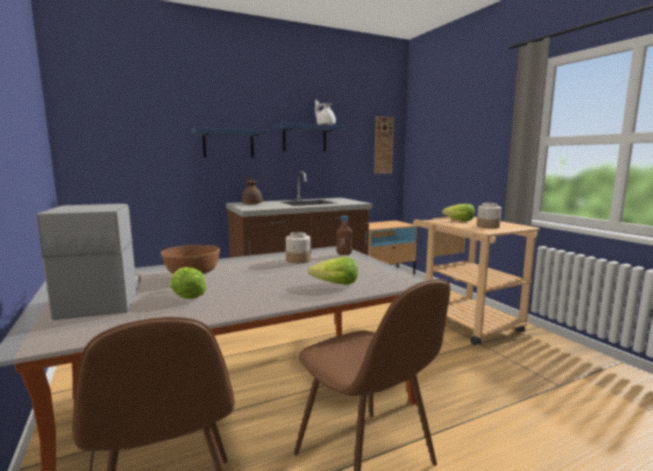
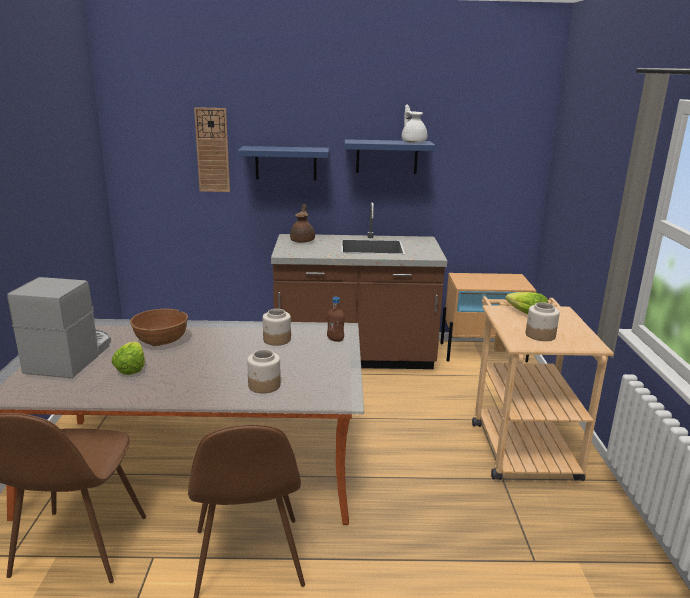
camera: 25 degrees right, 10 degrees up
(335, 284) = (264, 385): lettuce -> jar
(383, 145) = (511, 166): wall clock -> wall clock (212, 150)

